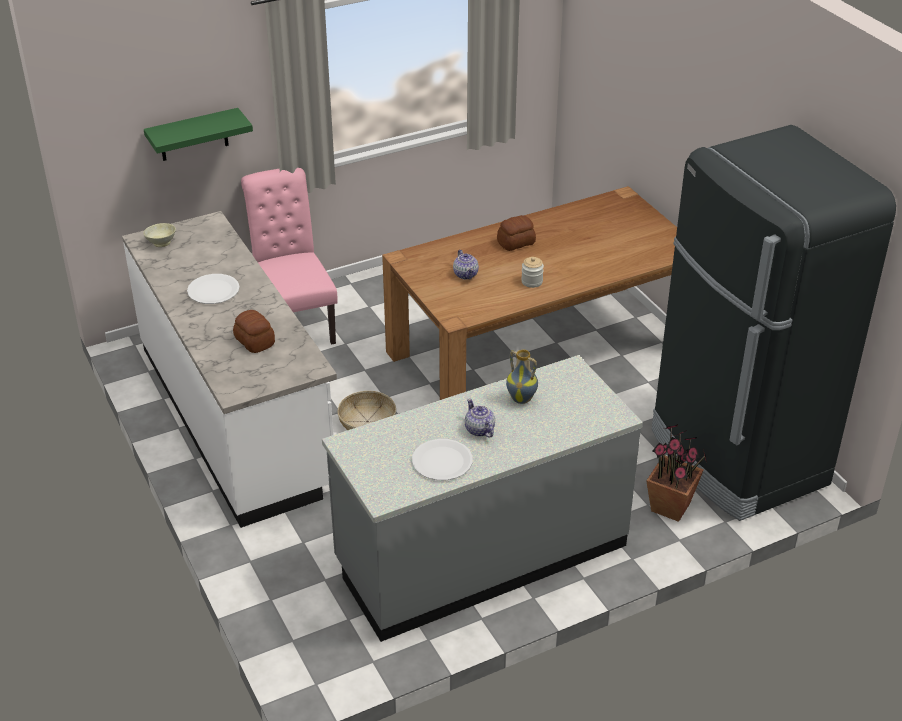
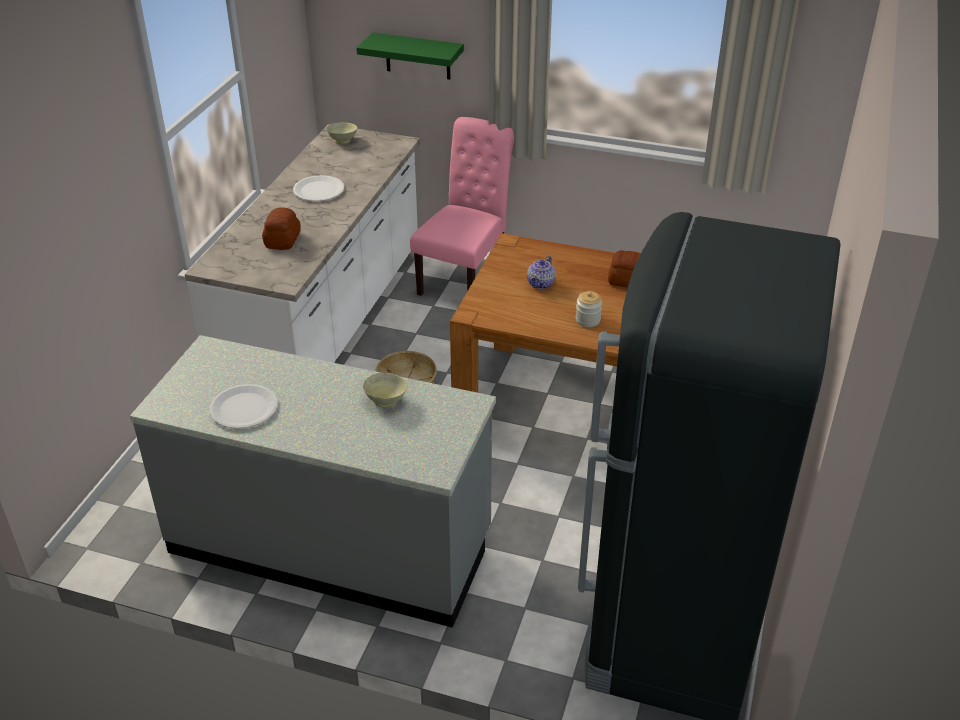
camera: 45 degrees right, 0 degrees up
(479, 430) = (311, 403): teapot -> none
(522, 398) = (386, 401): vase -> beige bowl
(671, 507) = (542, 626): potted plant -> none

